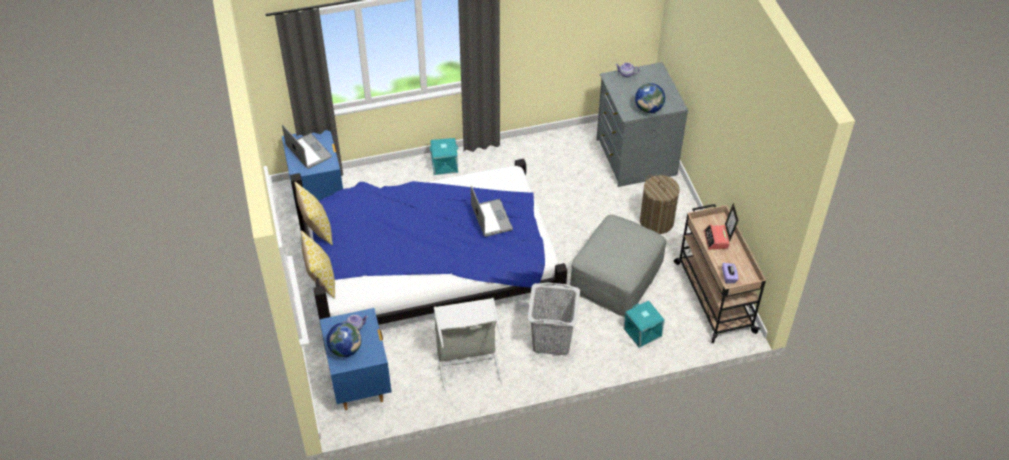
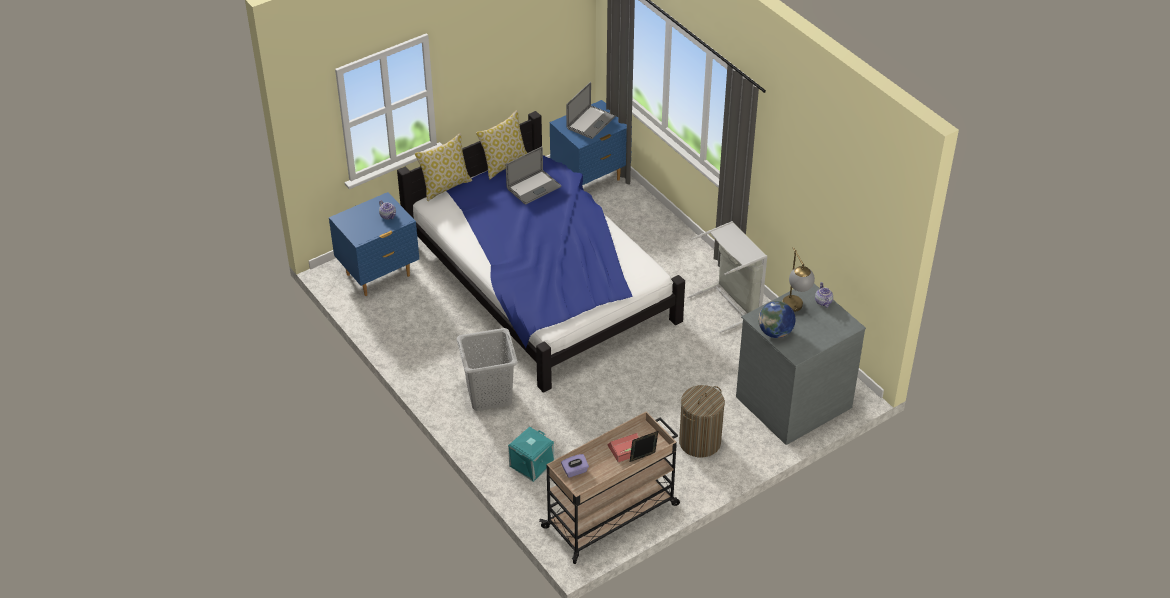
camera: 70 degrees right, 5 degrees down
(345, 349) = (360, 217): globe -> none
(444, 164) = (688, 252): turquoise storage box -> none
(468, 363) = (434, 341): grey laundry basket -> grey laundry basket (730, 304)
(491, 218) = (578, 274): laptop -> laptop (533, 187)
(616, 276) = (600, 425): grey ottoman -> none
(628, 91) = (795, 309): none -> table lamp

